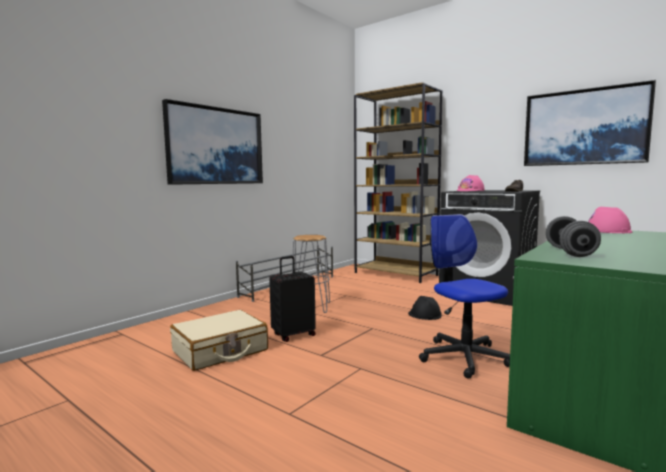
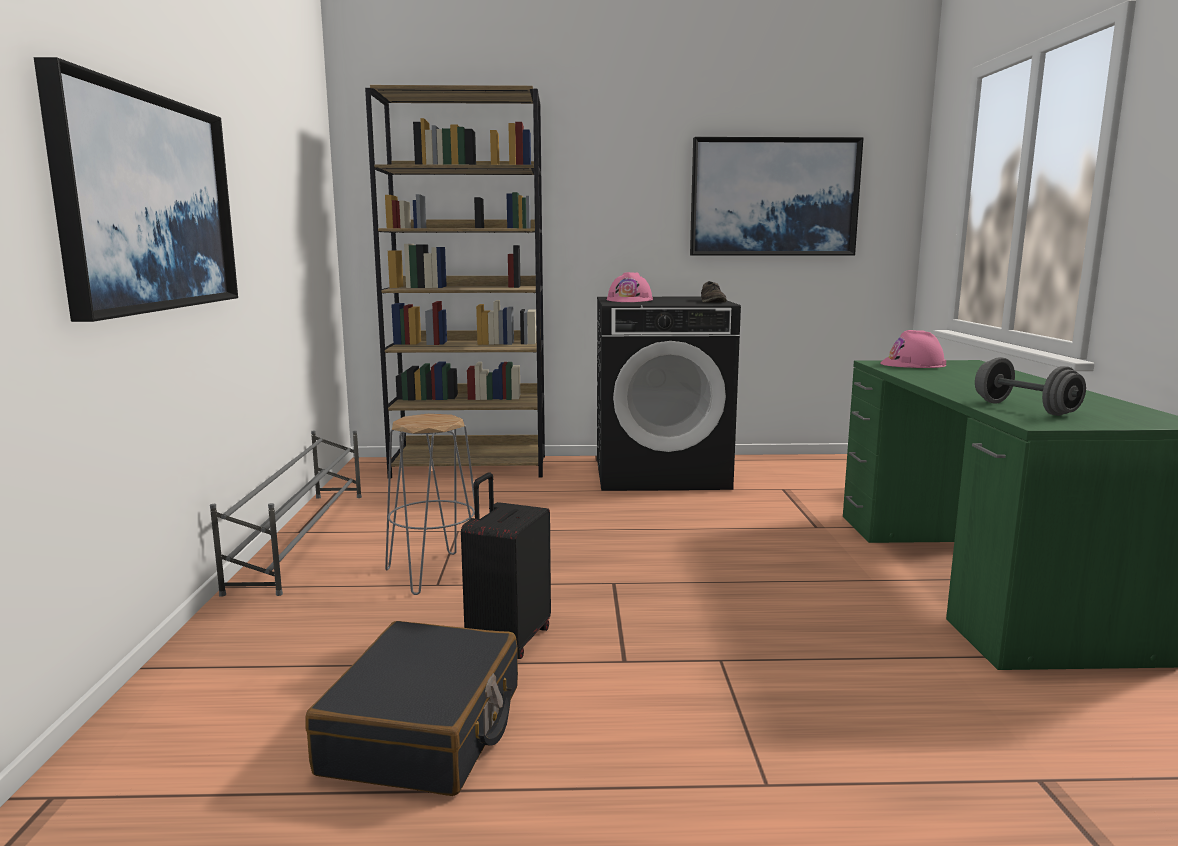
camera: 40 degrees left, 5 degrees up
(220, 351) = (425, 730): beige suitcase -> black suitcase
(424, 314) = (645, 535): black hard hat -> none
(464, 357) = (807, 590): office chair -> none

